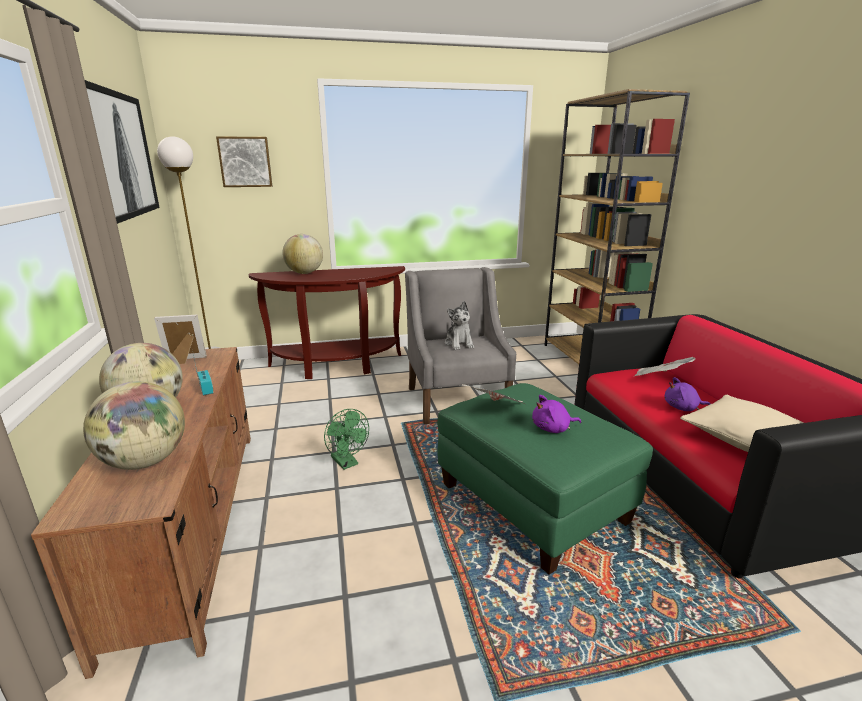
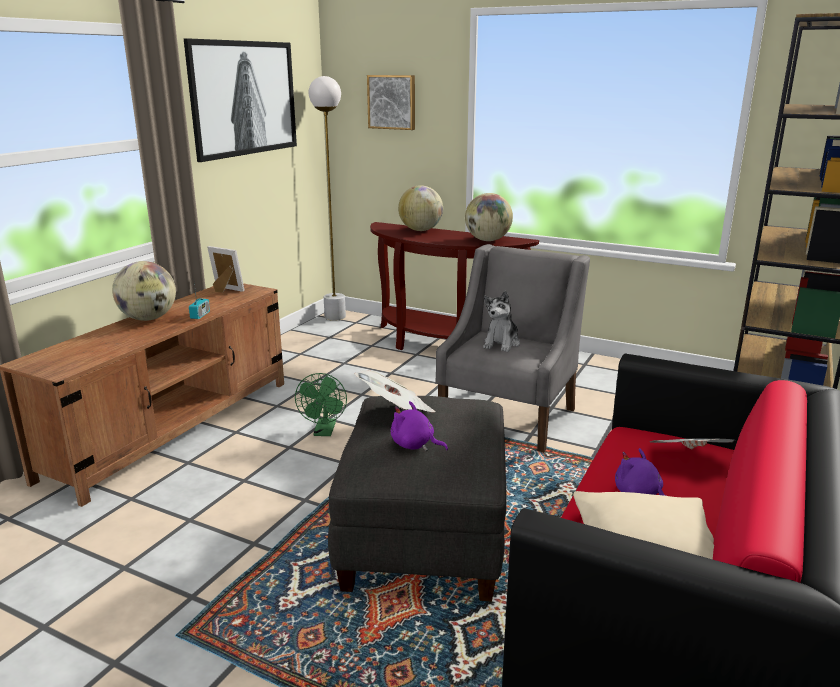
camera: 40 degrees right, 0 degrees up
(145, 462) = (94, 349): globe -> globe (487, 240)
(530, 503) = (424, 535): green ottoman -> grey ottoman

